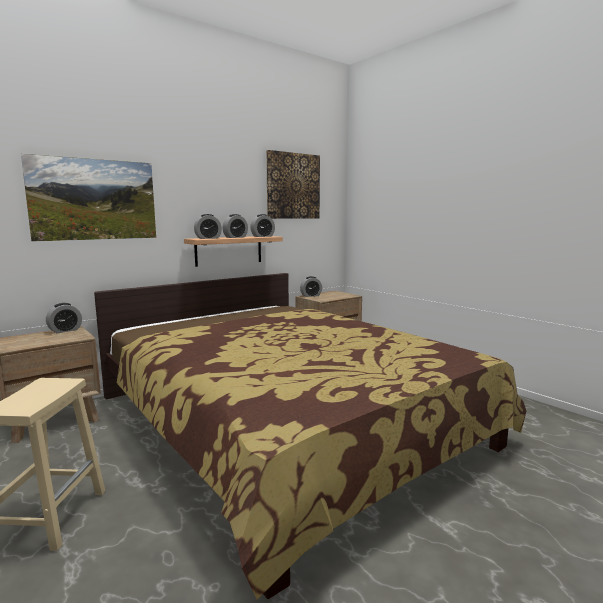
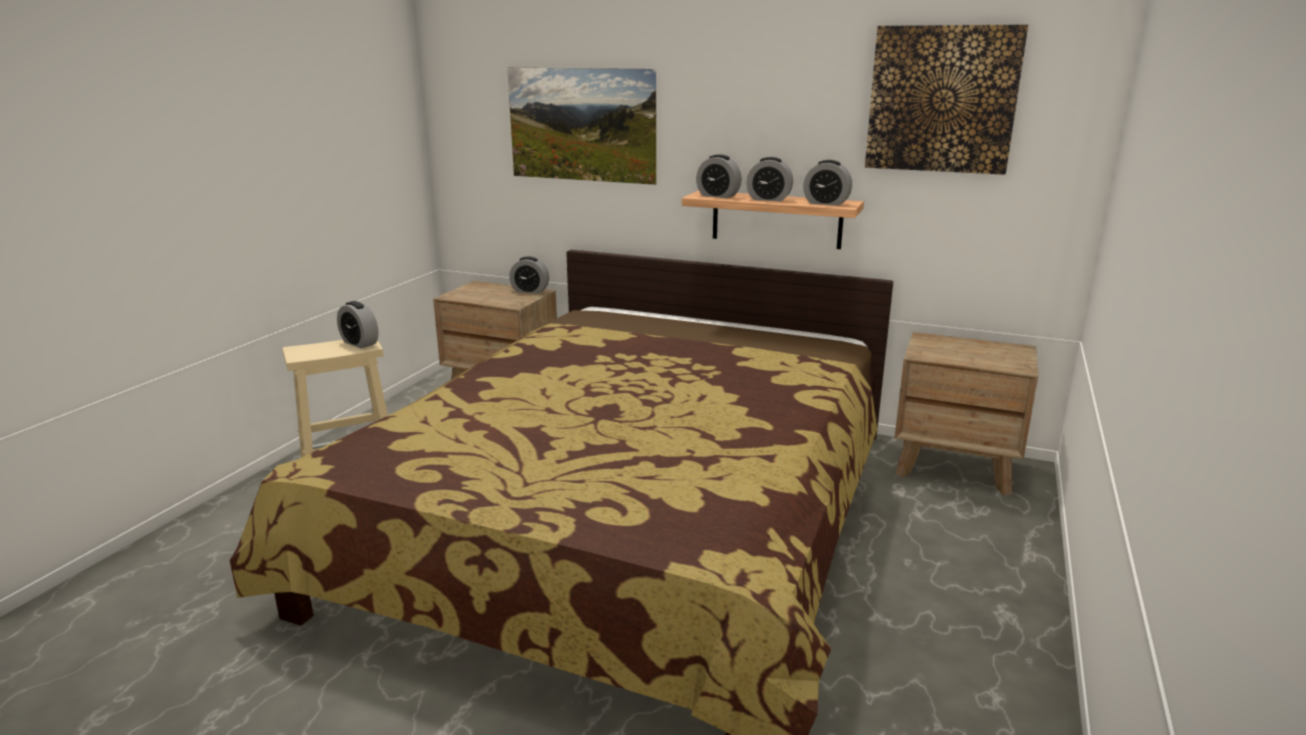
camera: 60 degrees right, 10 degrees up
(311, 295) = (939, 340): alarm clock -> alarm clock (359, 343)

